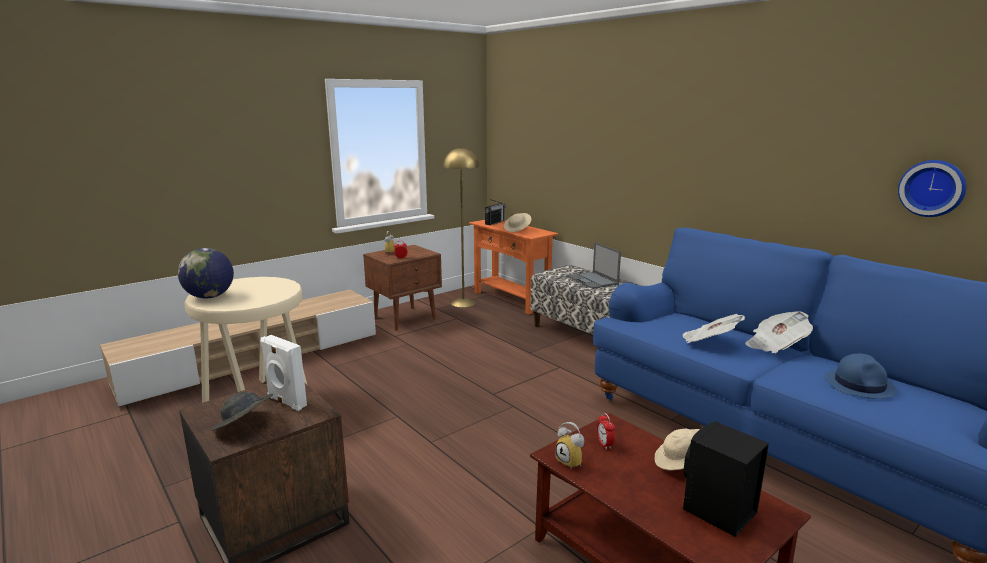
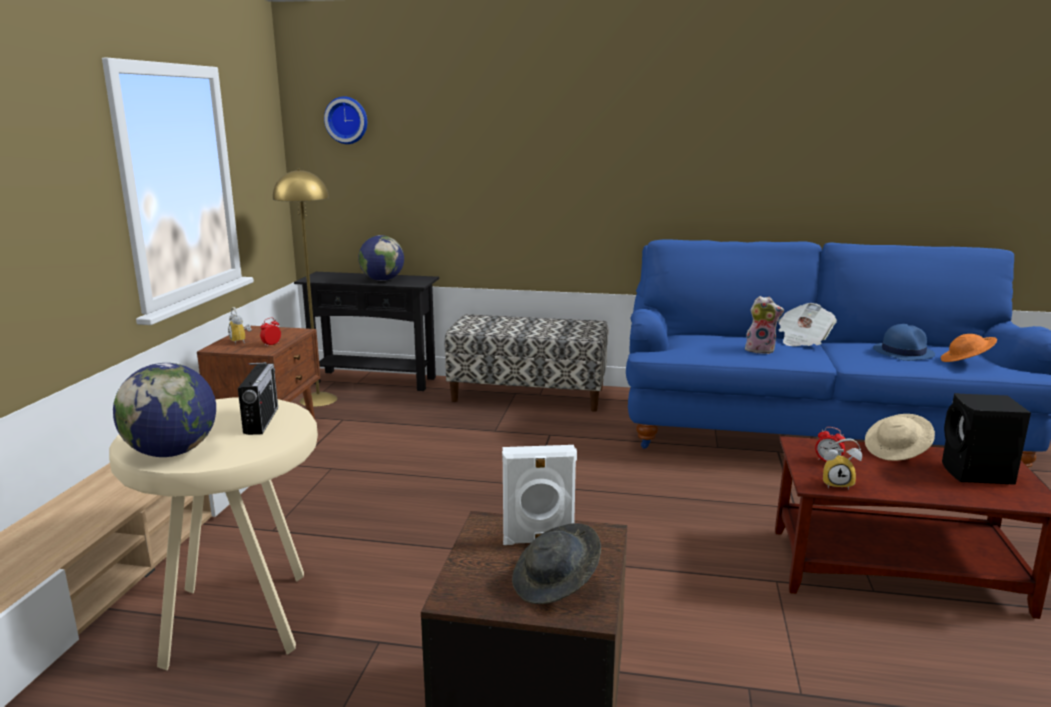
camera: 40 degrees left, 0 degrees up
(494, 222) = (332, 277): radio -> radio (261, 421)
(511, 299) = (374, 380): orange console table -> black console table
(517, 229) = (382, 280): beige hat -> globe
(593, 280) = (525, 325): laptop -> none
(709, 342) = (760, 350): newspaper -> plush toy
(917, 415) = (966, 362): none -> orange hat
(932, 188) = (874, 173): wall clock -> wall clock (347, 120)

